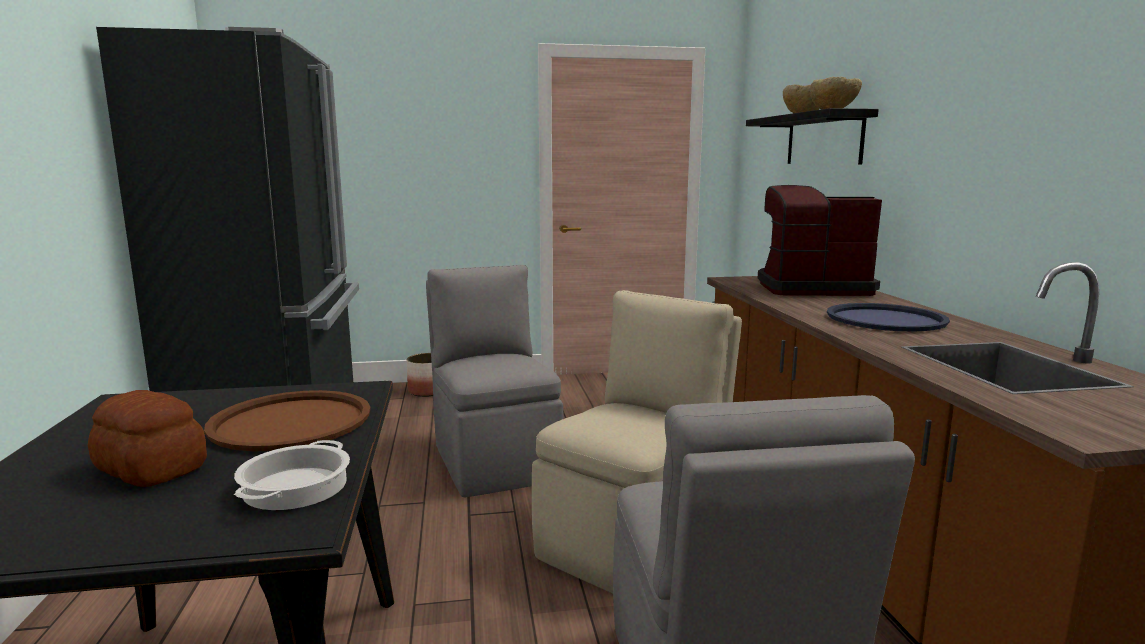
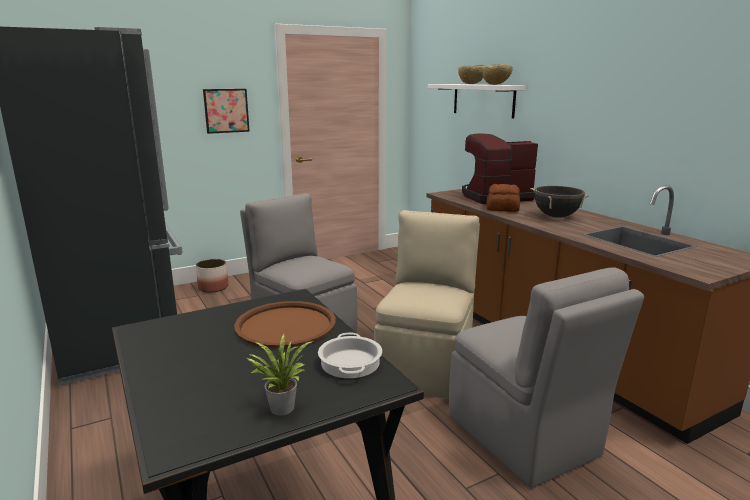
camera: 20 degrees left, 5 degrees up
(109, 530) = (280, 406): none -> potted plant
(152, 467) = (243, 368): bread -> bread (502, 209)
(466, 158) = (226, 110): none -> picture
(823, 139) = (483, 100): black shelf -> white shelf
(885, 319) = (556, 216): blue tray -> black cooking pot

